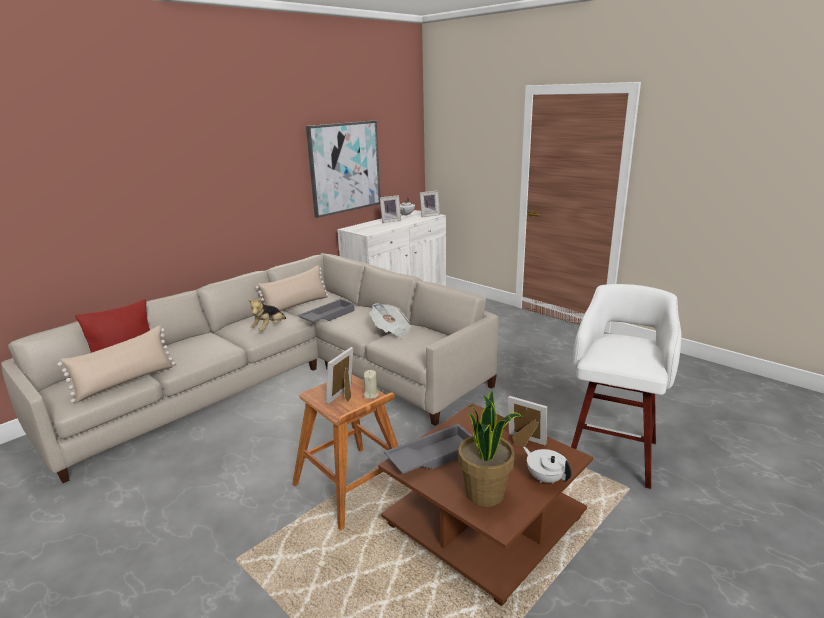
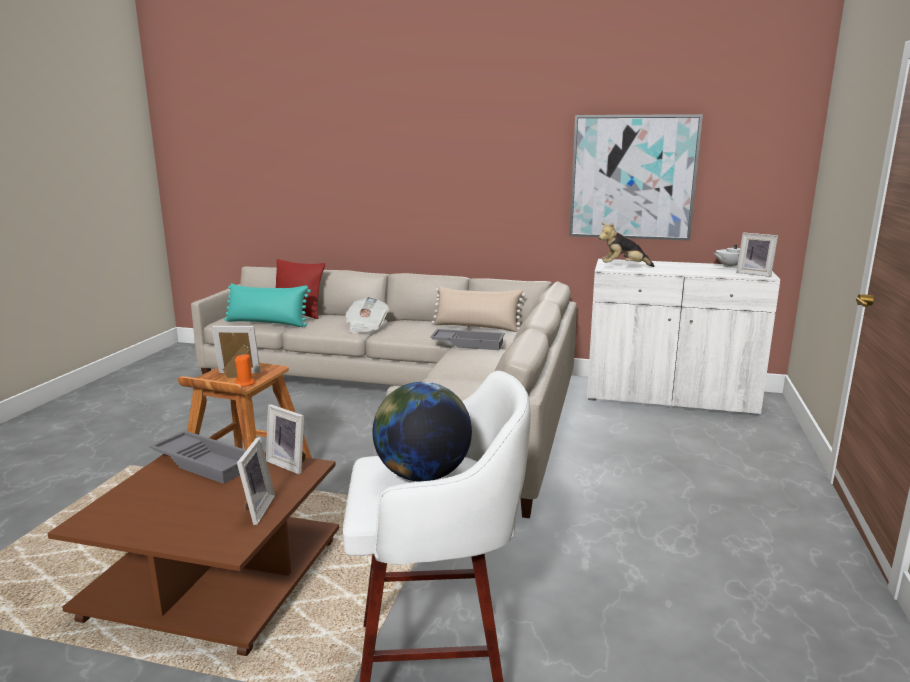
camera: 60 degrees right, 5 degrees down
(126, 382) = (267, 323): beige pillow -> turquoise pillow
(269, 328) = (409, 332): plush toy -> plush toy (623, 267)
(370, 395) = (245, 383): beige candle -> orange candle
(390, 221) = (681, 266): picture frame -> picture frame (290, 464)
(391, 330) = (465, 377): newspaper -> newspaper (366, 327)
(486, 494) = (138, 505): potted plant -> none
(545, 478) = (177, 536): white teapot -> none
(624, 348) = (422, 475): none -> globe

